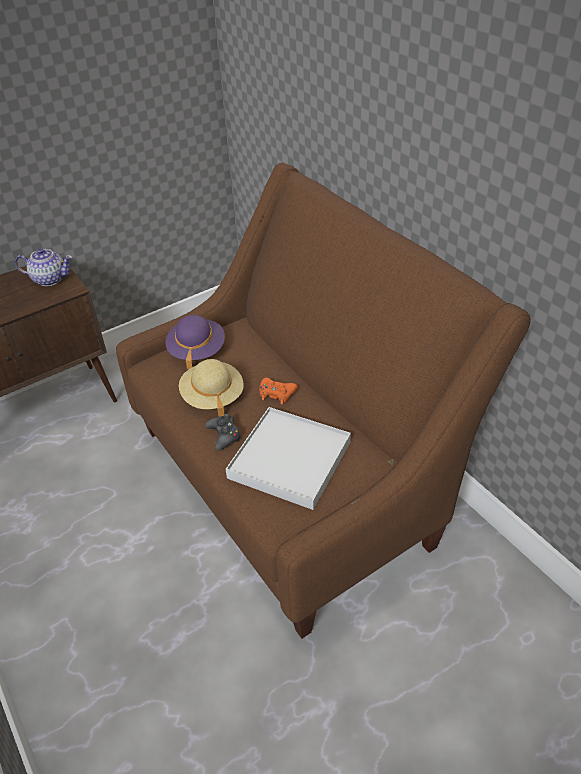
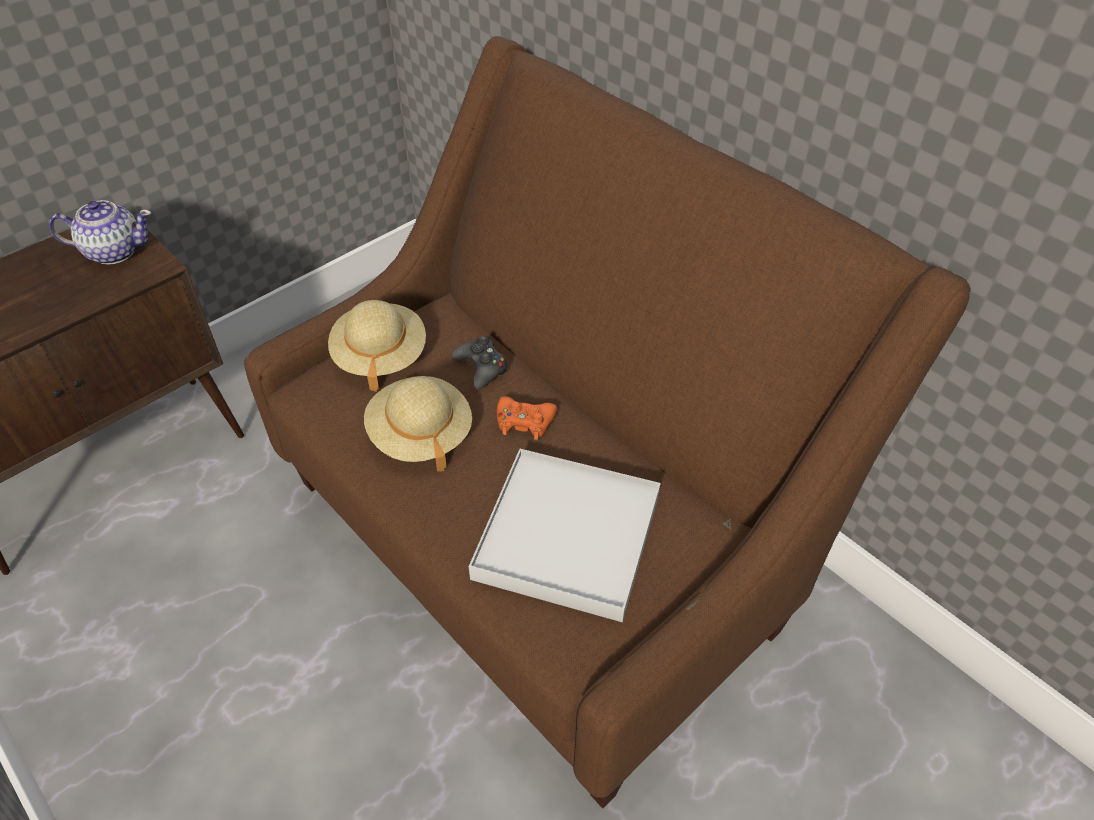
camera: 10 degrees left, 5 degrees up
(196, 350) = (380, 356): purple hat -> beige hat
(224, 435) = (452, 503): black game controller -> black game controller (482, 368)

